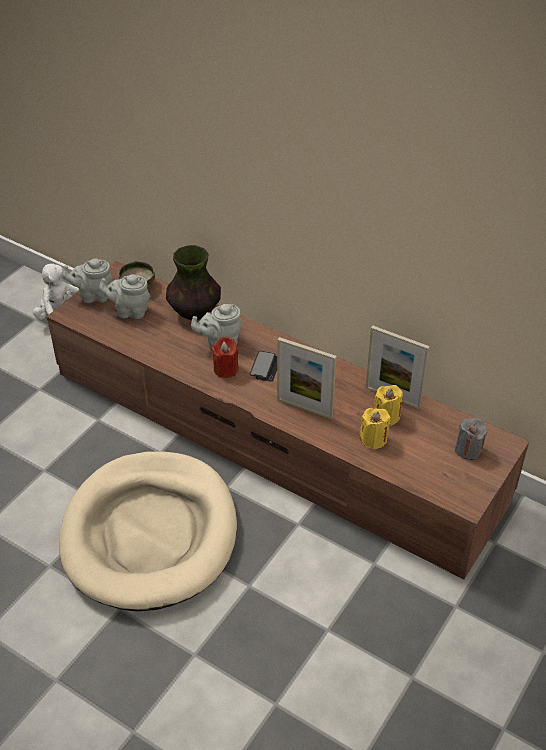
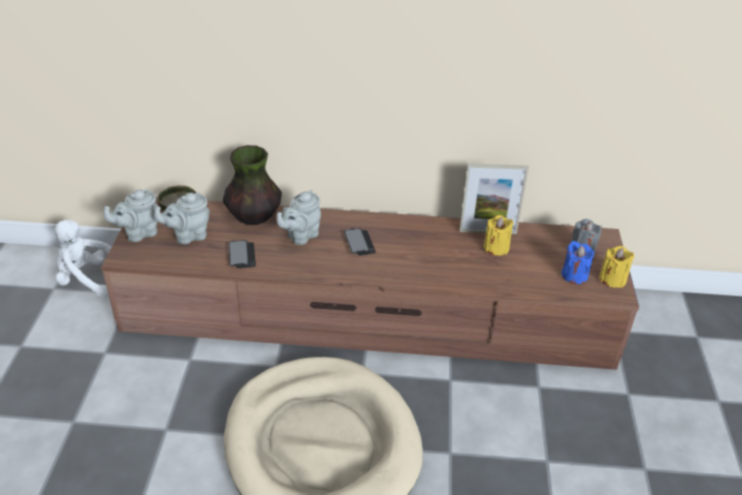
camera: 30 degrees left, 5 degrees down
(159, 344) = (242, 255): none -> phone
(226, 369) = (324, 256): red candle -> none
(304, 408) = (423, 265): picture frame -> none
(373, 439) = (501, 270): yellow candle -> yellow candle (612, 279)
(439, 470) = (574, 275): none -> blue candle

